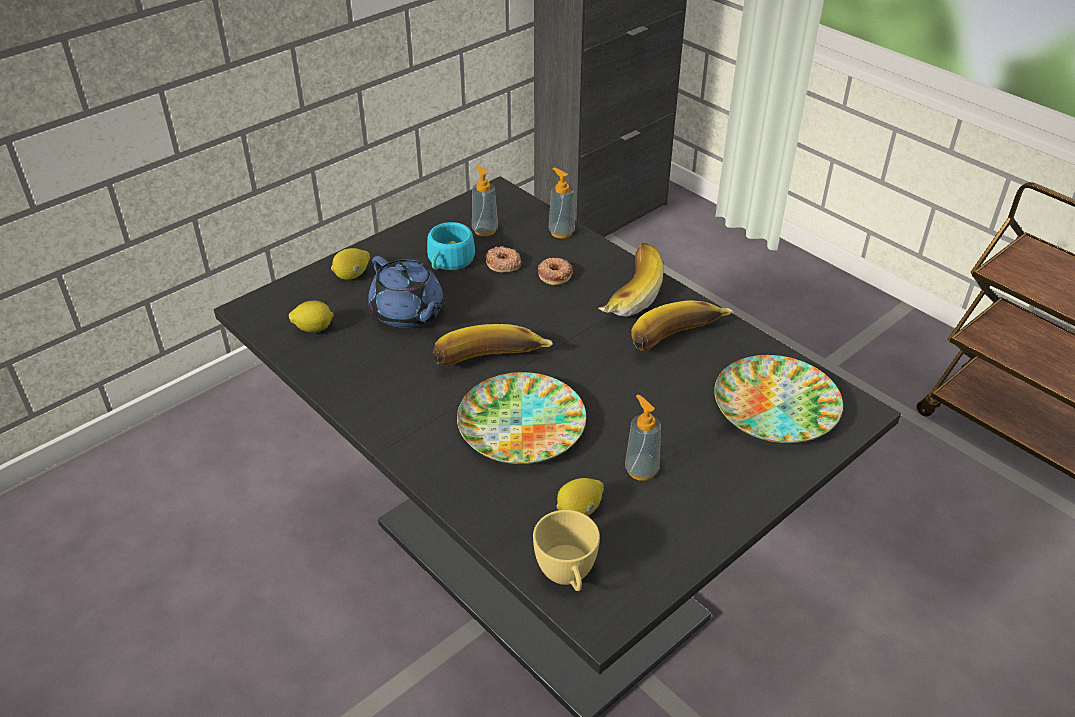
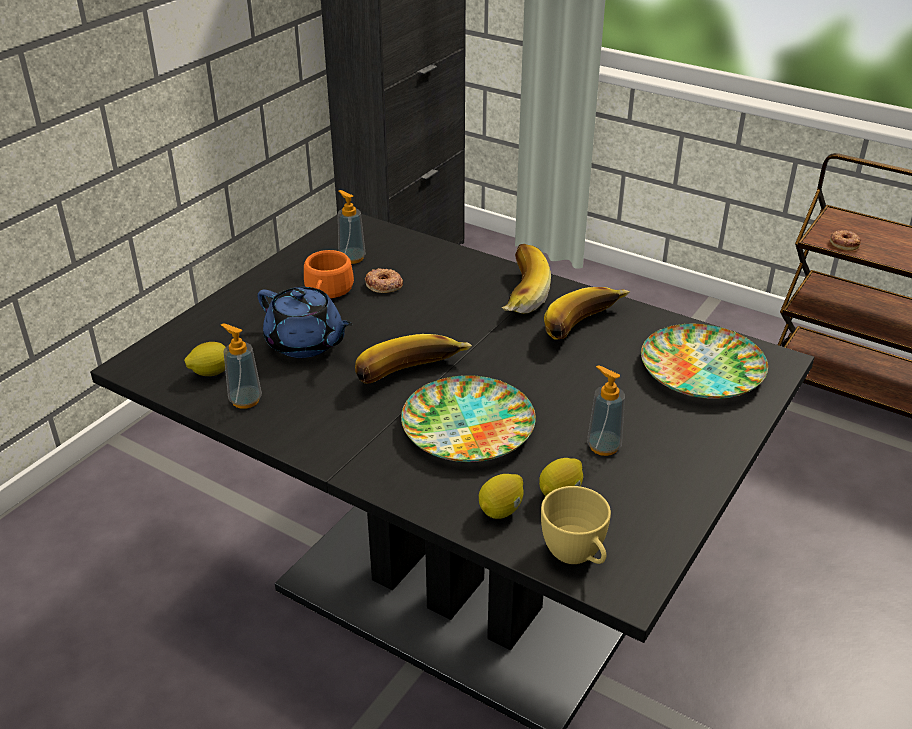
camera: 15 degrees left, 5 degrees down
(352, 275) = (231, 317): lemon -> lemon (501, 510)
(448, 262) = (327, 291): turquoise cup -> orange cup
(555, 274) = (440, 287): donut -> donut (844, 243)
(561, 232) = (429, 250): soap dispenser -> soap dispenser (245, 400)

